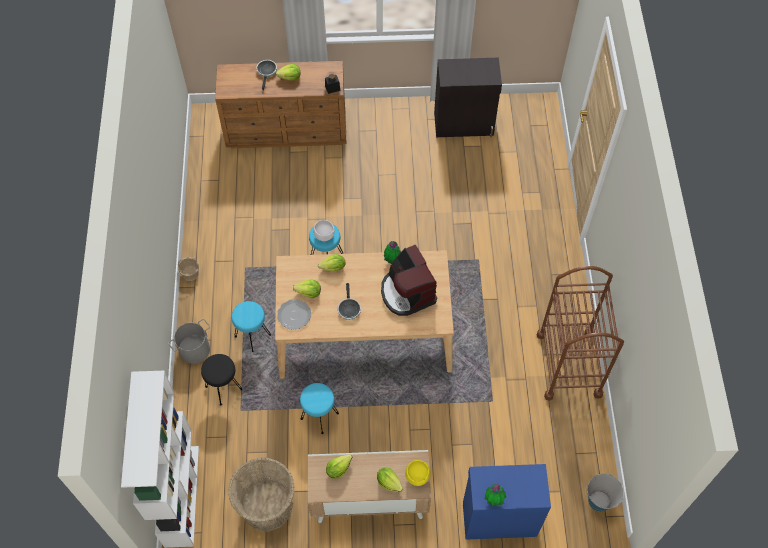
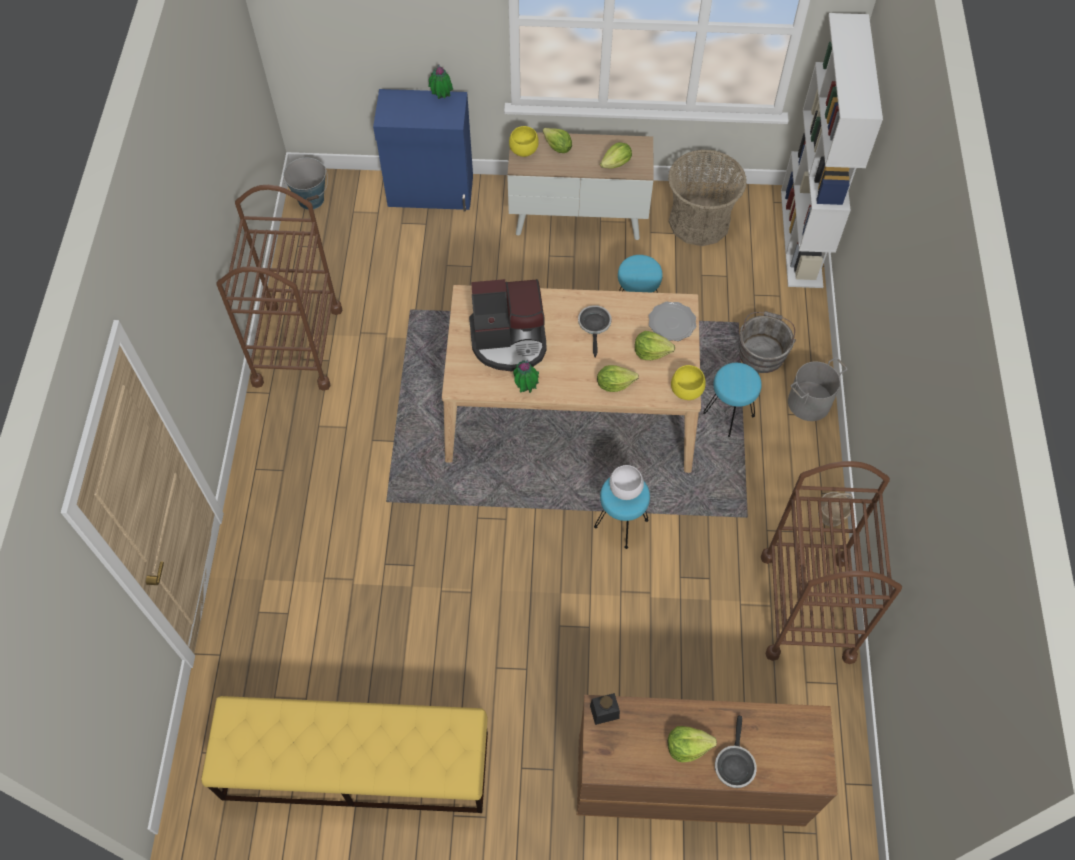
camera: 175 degrees left, 0 degrees up
(213, 219) = (807, 606): none -> brown cart
(224, 387) = (762, 351): black stool -> grey bucket
(286, 266) = (685, 391): none -> yellow bowl
(407, 292) = (509, 341): coffee machine -> coffee machine turned 105 degrees clockwise
(464, 125) = (355, 766): black cabinet -> yellow bench

